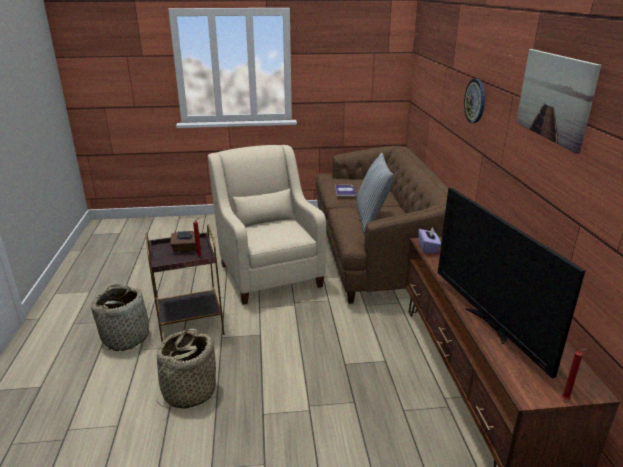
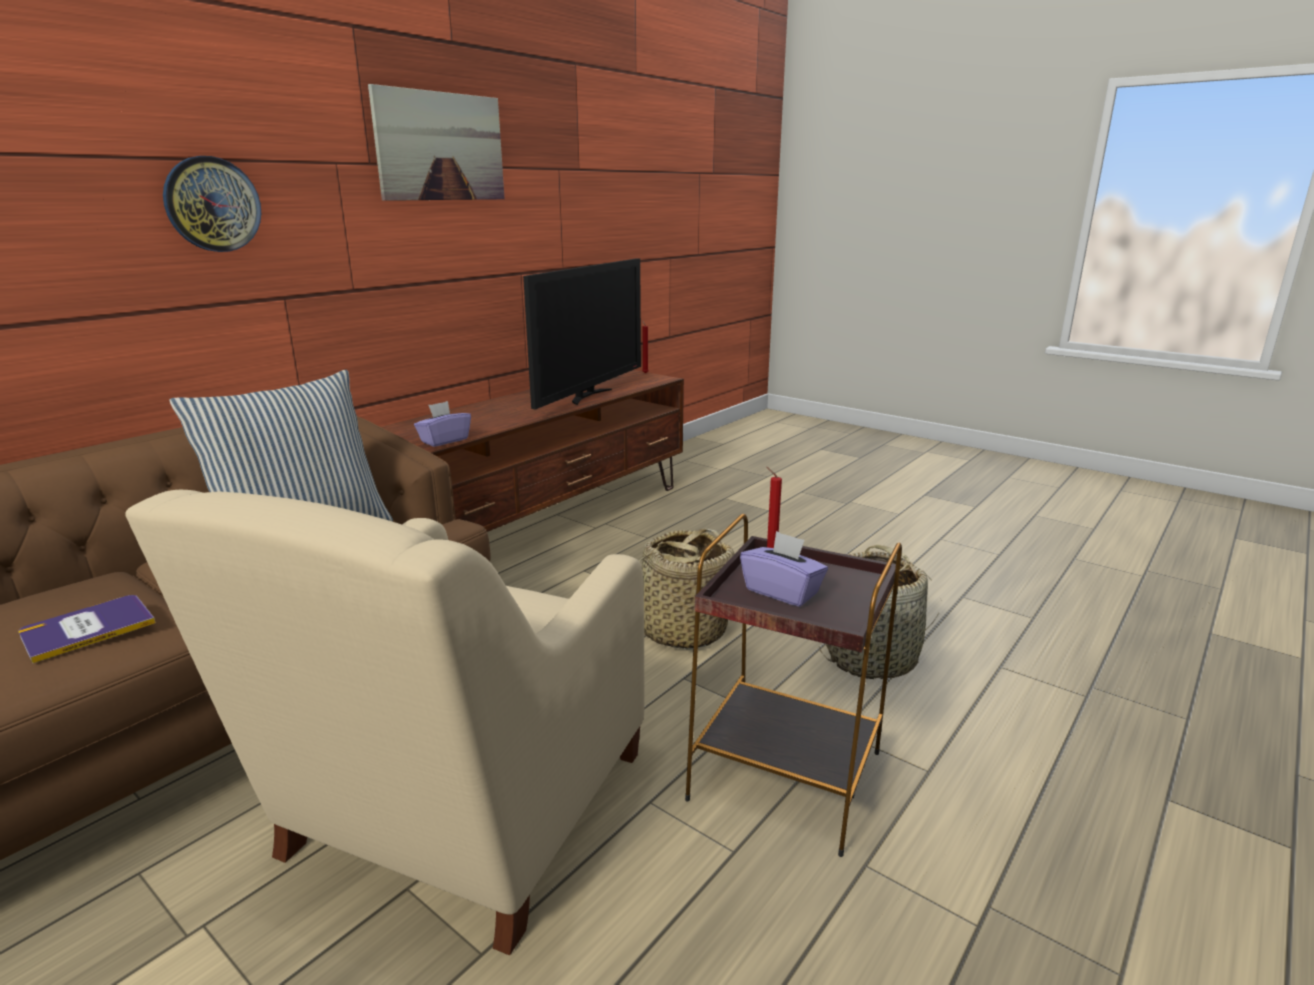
camera: 135 degrees left, 5 degrees down
(126, 337) = (954, 821): basket -> basket (682, 630)
(186, 249) = (782, 591): brown tissue box -> purple tissue box

